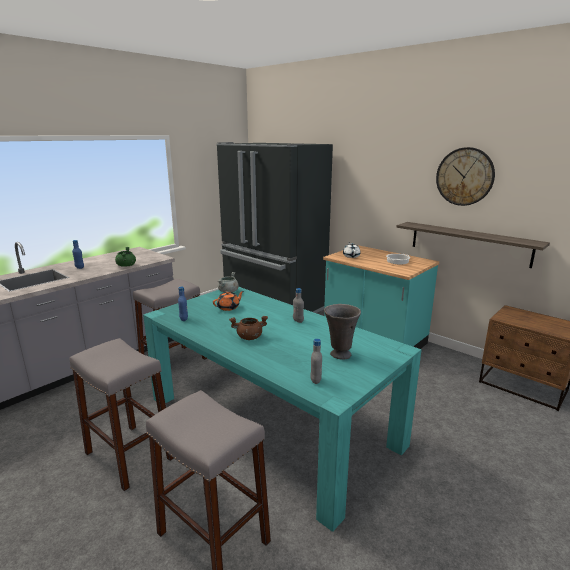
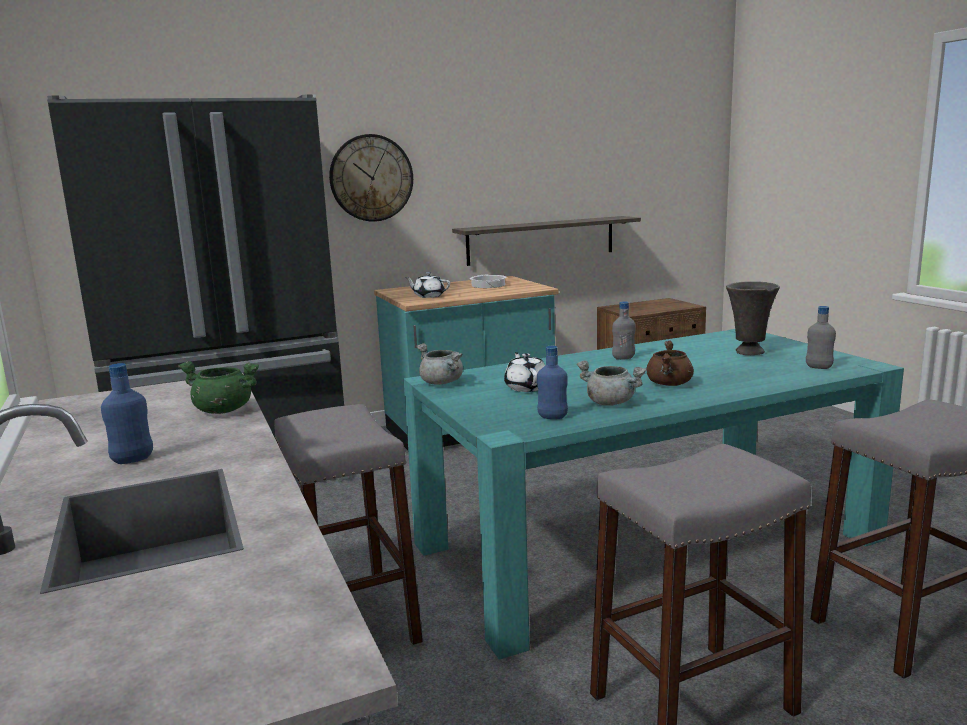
camera: 65 degrees left, 5 degrees down
(209, 327) = (611, 403): none -> grey cooking pot
(228, 307) = (526, 387): orange teapot -> white teapot
(464, 176) = (522, 148): wall clock -> wall clock (371, 178)

